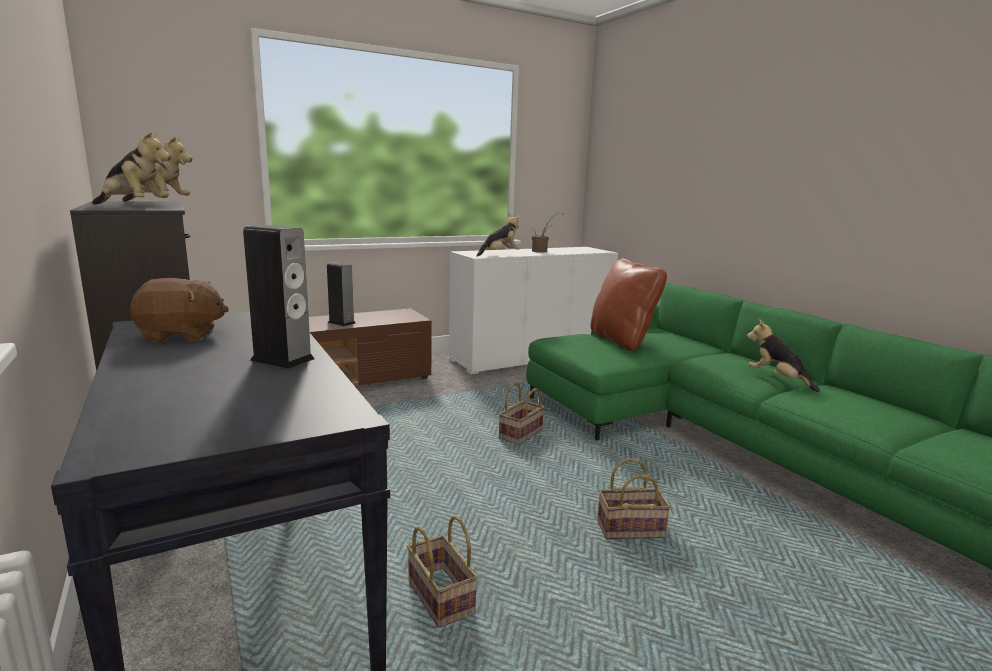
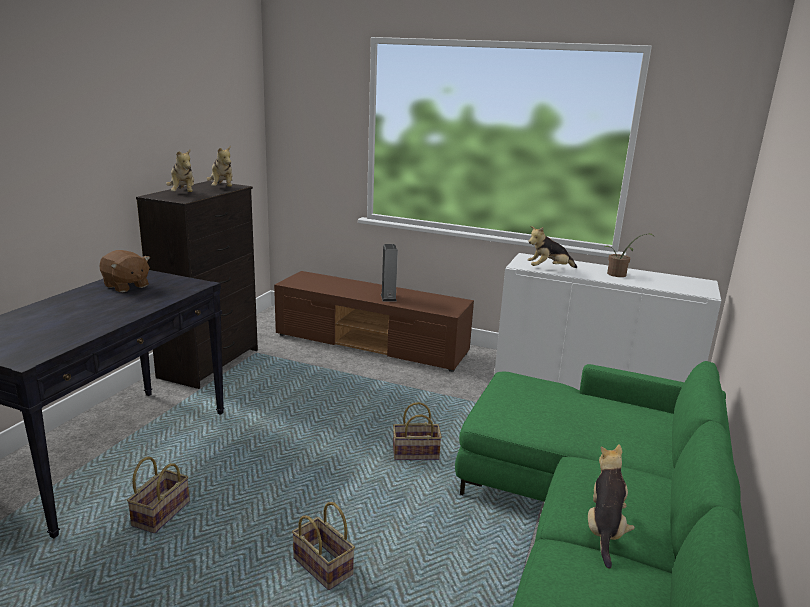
camera: 50 degrees right, 5 degrees up
(282, 359) = (106, 318): speaker -> none
(500, 255) = (548, 269): plush toy -> plush toy turned 150 degrees clockwise
(622, 340) = (569, 407): brown pillow -> none

